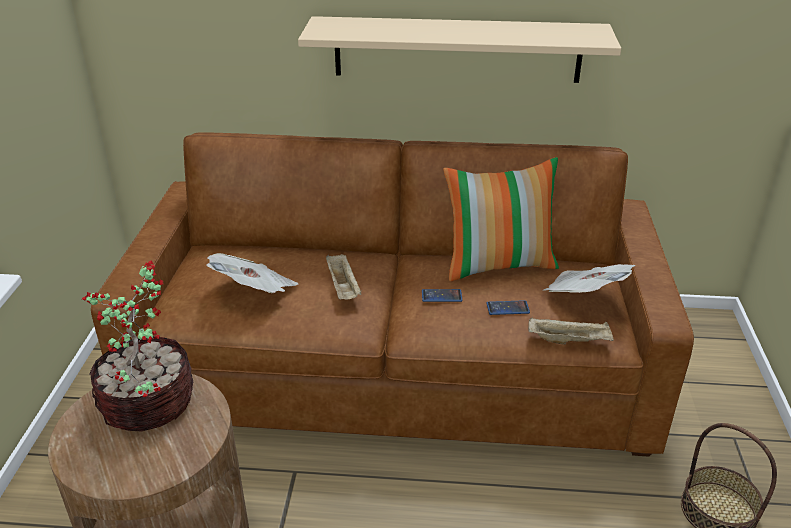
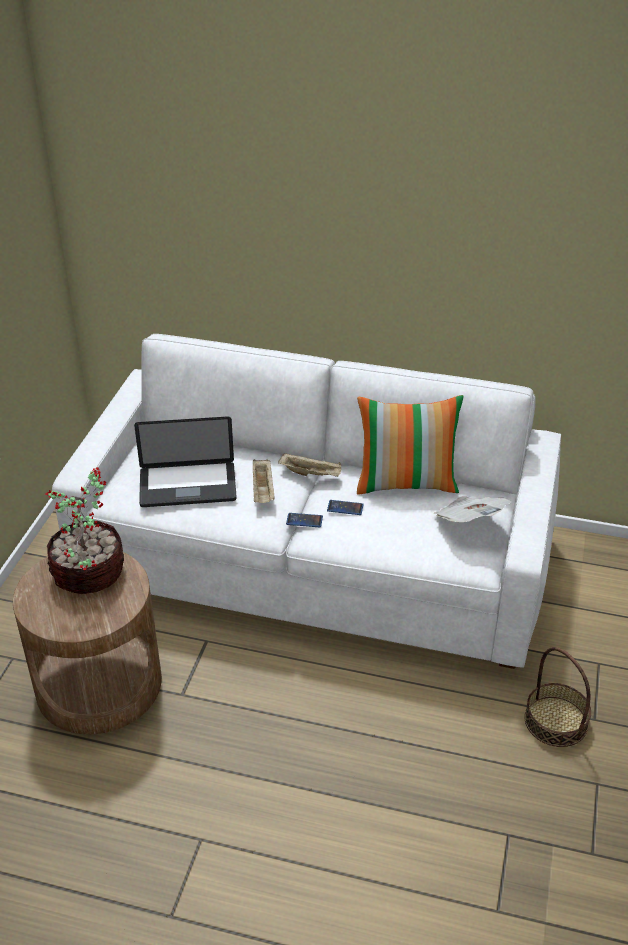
camera: 10 degrees right, 5 degrees up
(255, 292) = (188, 486): newspaper -> laptop
(395, 364) = (314, 558): brown sofa -> white sofa
(457, 49) = (389, 283): beige shelf -> none
(507, 308) = (398, 526): phone -> phone (304, 520)
(569, 340) = (440, 561): beige tray -> beige tray (311, 473)

